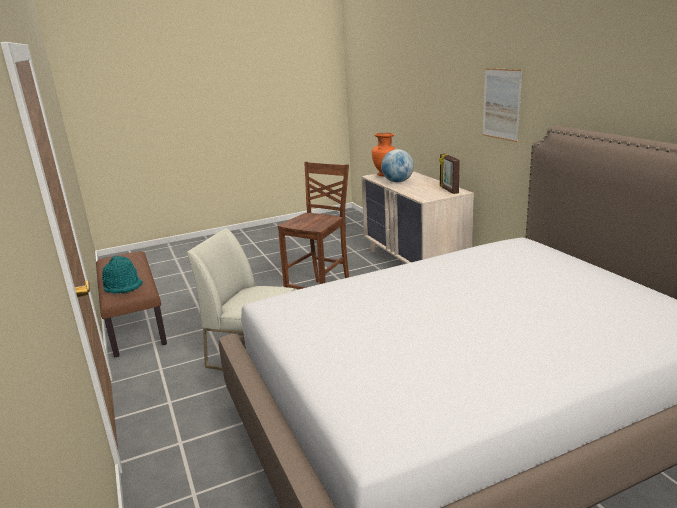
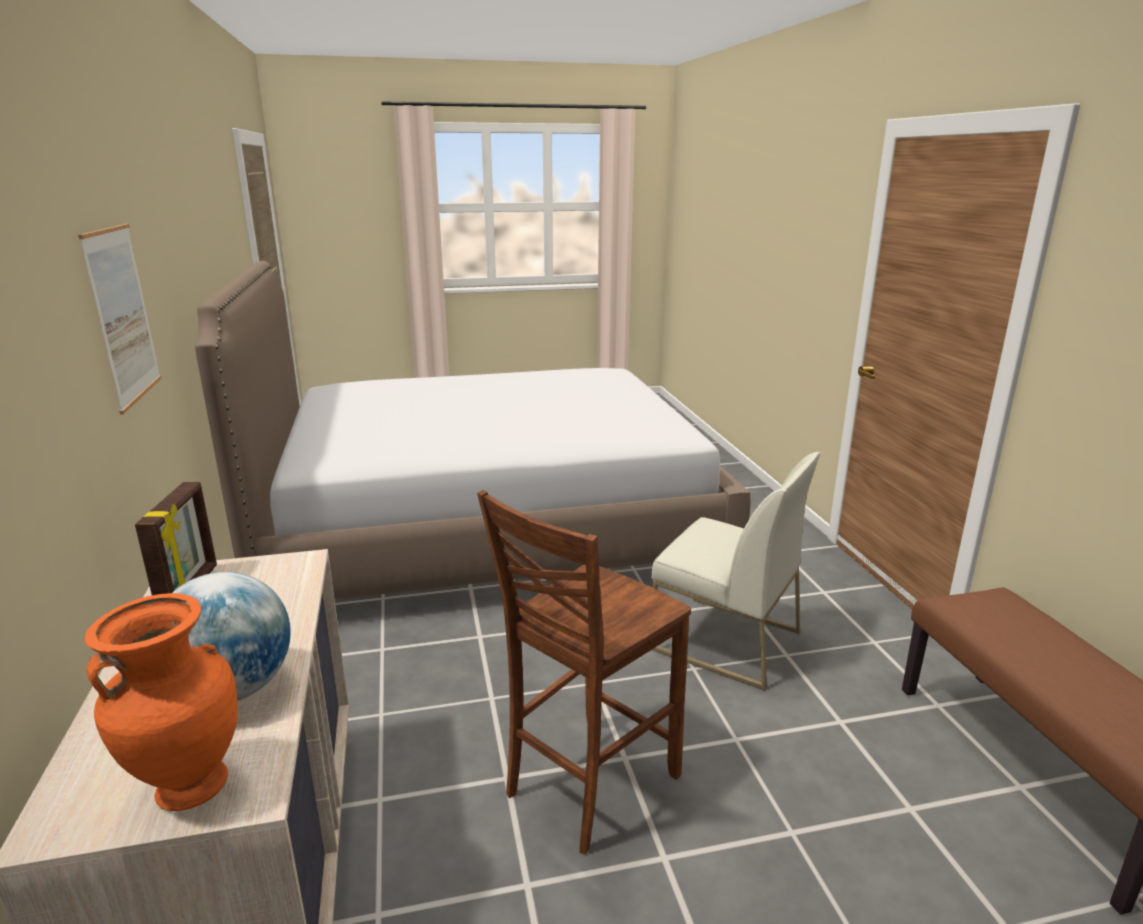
camera: 170 degrees left, 0 degrees up
(123, 286) = (1005, 610): turquoise hat -> none

